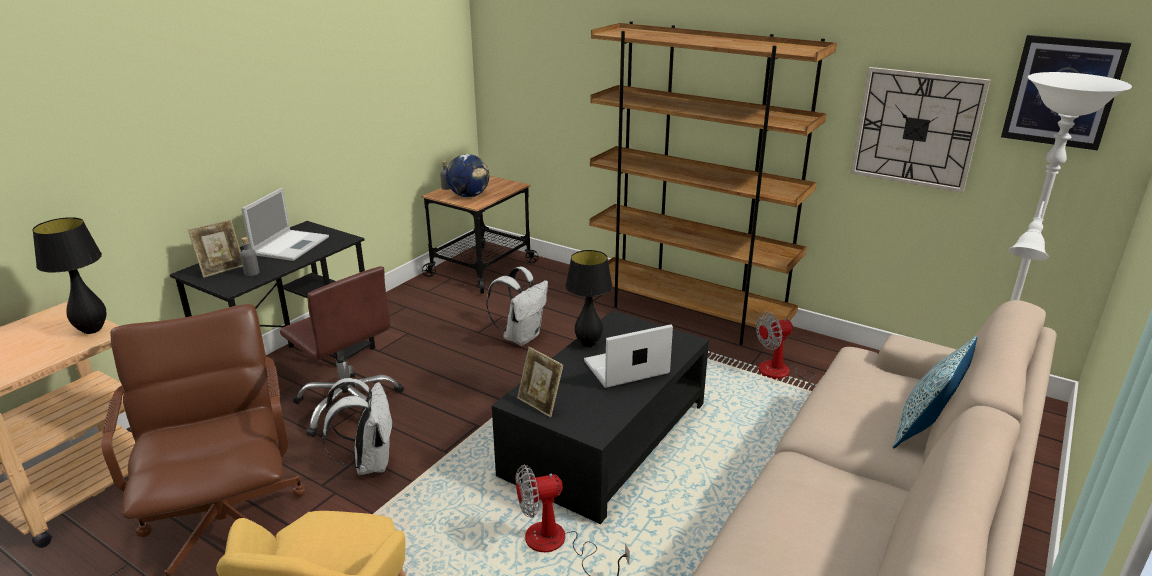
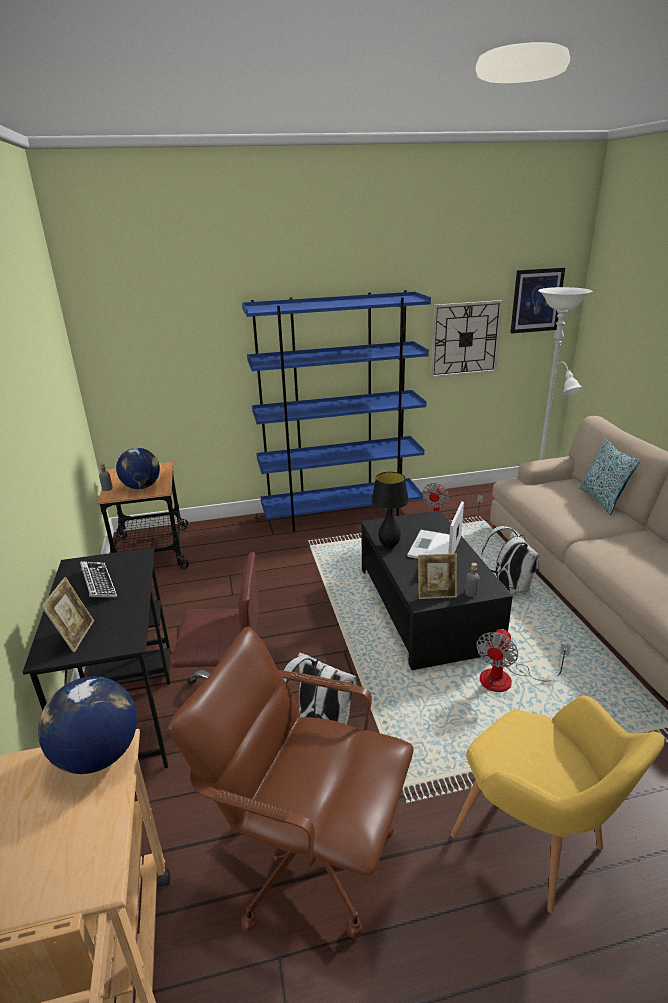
camera: 45 degrees left, 0 degrees up
(92, 330) = (97, 755): black table lamp -> globe
(252, 273) = (116, 621): grey bottle -> grey bottle (471, 593)
(291, 245) = (98, 583): laptop -> keyboard
(521, 337) = (268, 581): white backpack -> white backpack (509, 586)
(688, 313) = (342, 514): brown bookcase -> blue bookcase

